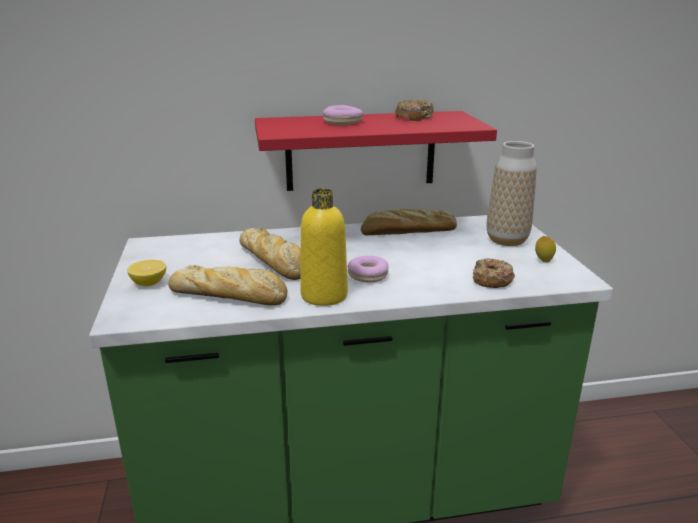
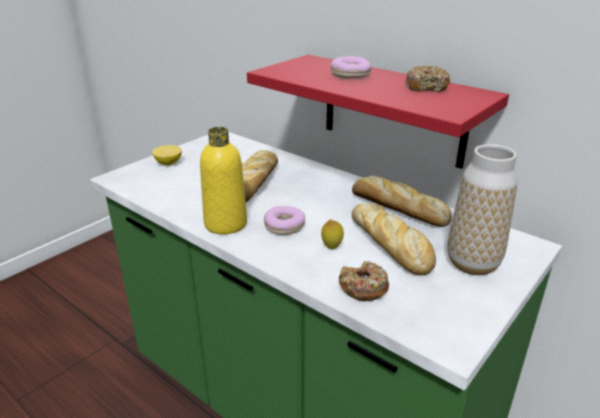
camera: 50 degrees right, 5 degrees up
(230, 295) = (183, 193): bread -> bread (391, 245)
(543, 261) = (458, 304): lemon -> lemon (331, 247)

